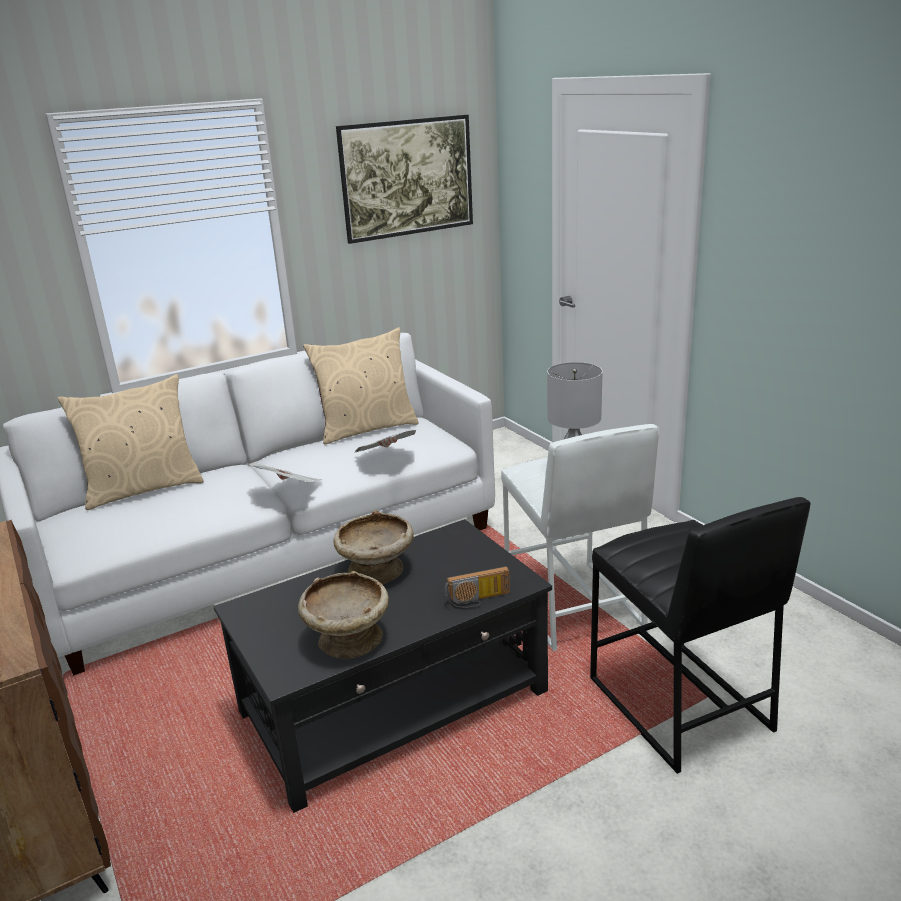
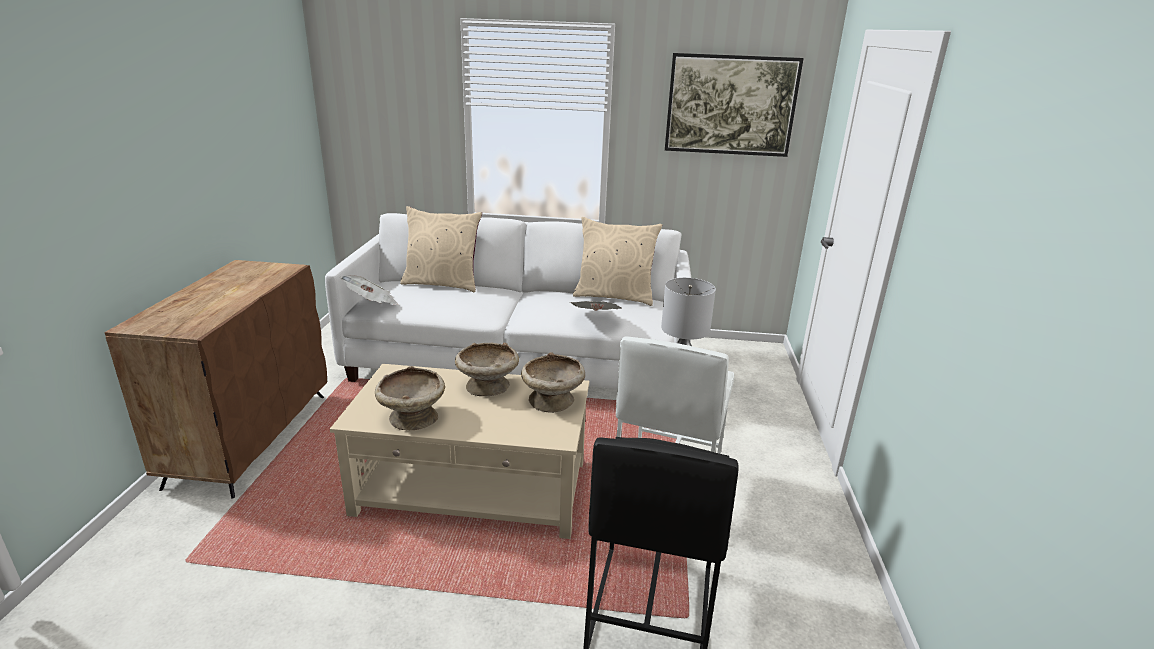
camera: 35 degrees right, 0 degrees up
(288, 490) = (511, 315): newspaper -> newspaper (371, 303)
(395, 702) = (473, 488): black coffee table -> beige coffee table
(462, 553) = (552, 401): none -> beige bowl
(478, 601) = (515, 435): radio -> none

